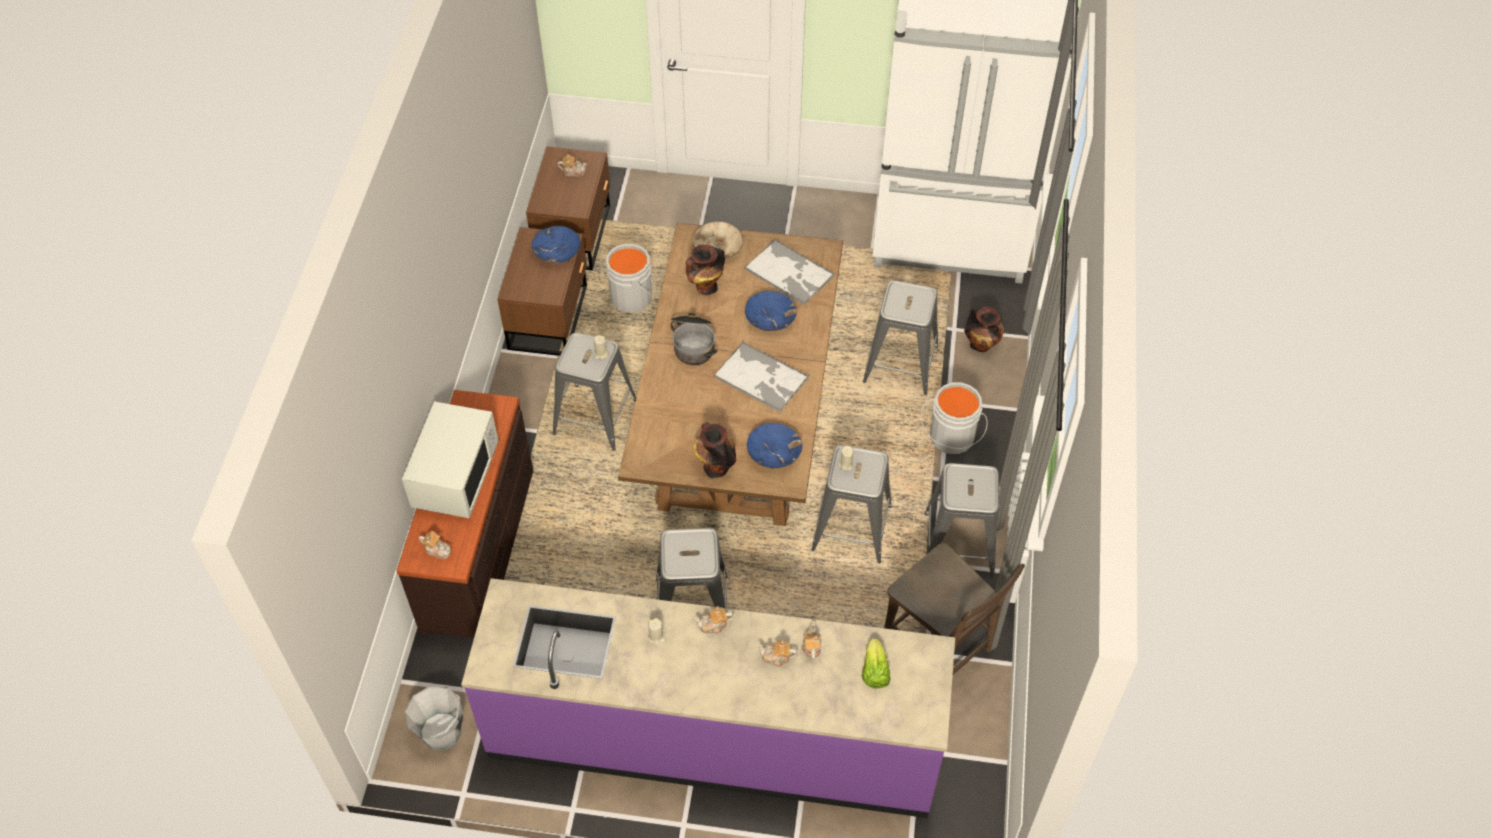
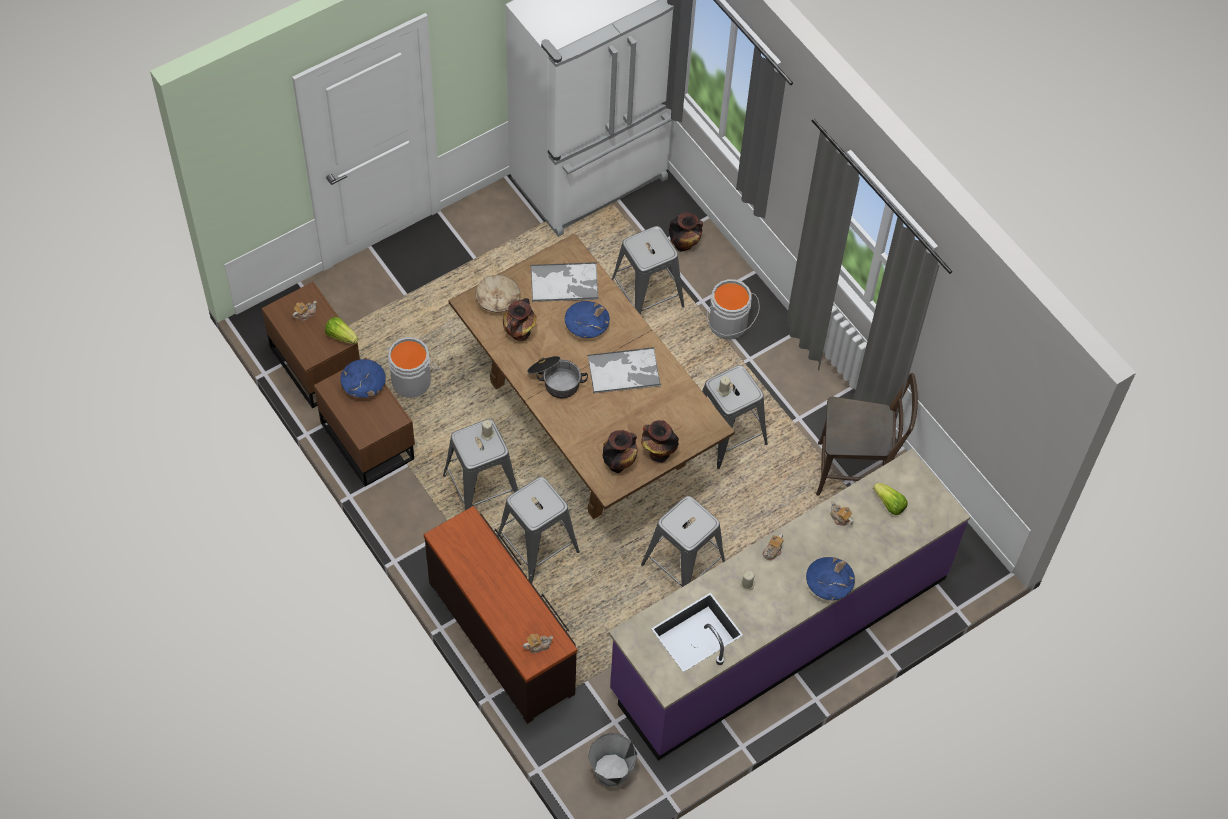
camera: 45 degrees left, 5 degrees up
(455, 476) = (493, 590): white microwave -> none
(581, 205) = (341, 336): none -> lettuce
(671, 449) = (619, 463): none -> vase
(774, 453) = (685, 416): blue bowl -> blue bowl (829, 583)
(776, 657) = (827, 540): teapot -> none
(959, 545) = (802, 395): grey stool -> grey stool (537, 546)

